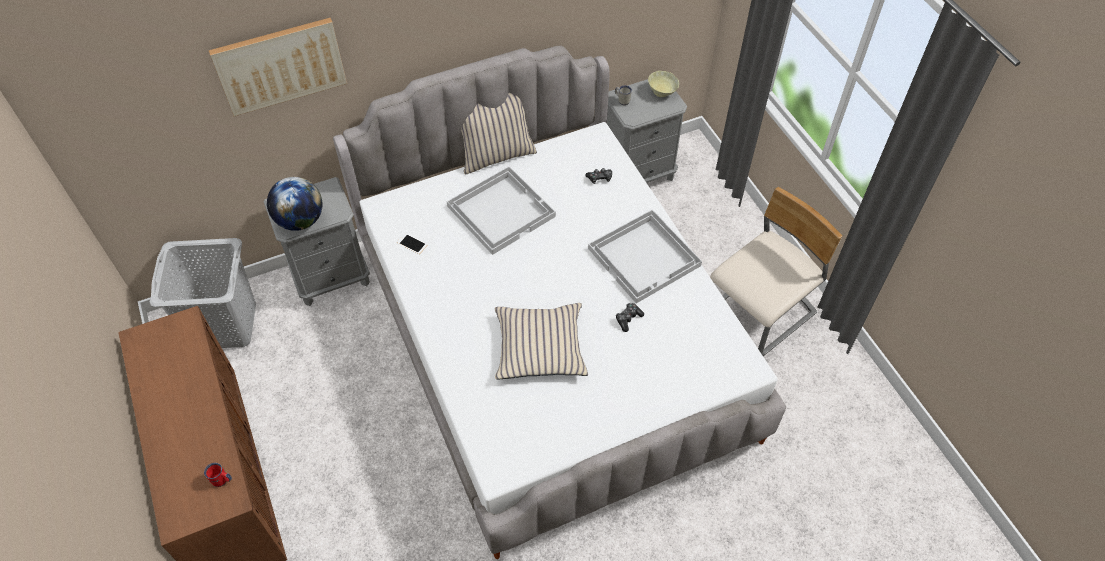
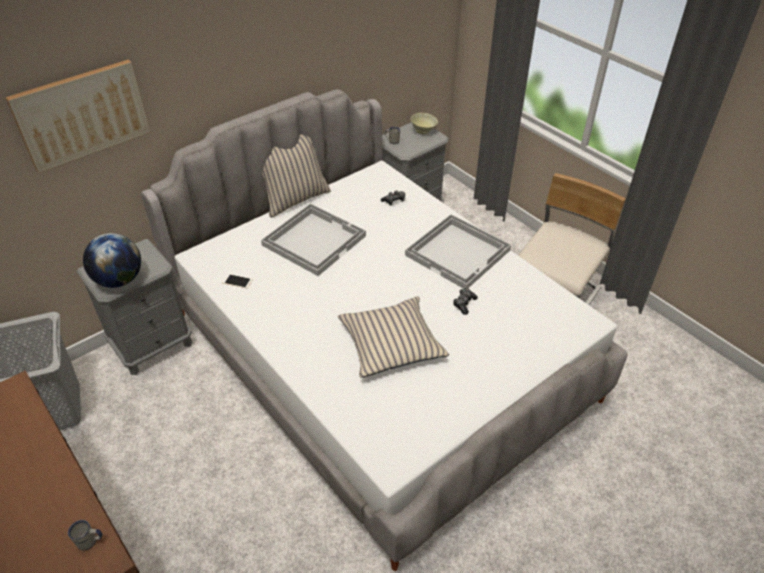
camera: 15 degrees left, 10 degrees down
(222, 480) = (90, 541): red mug -> white mug

